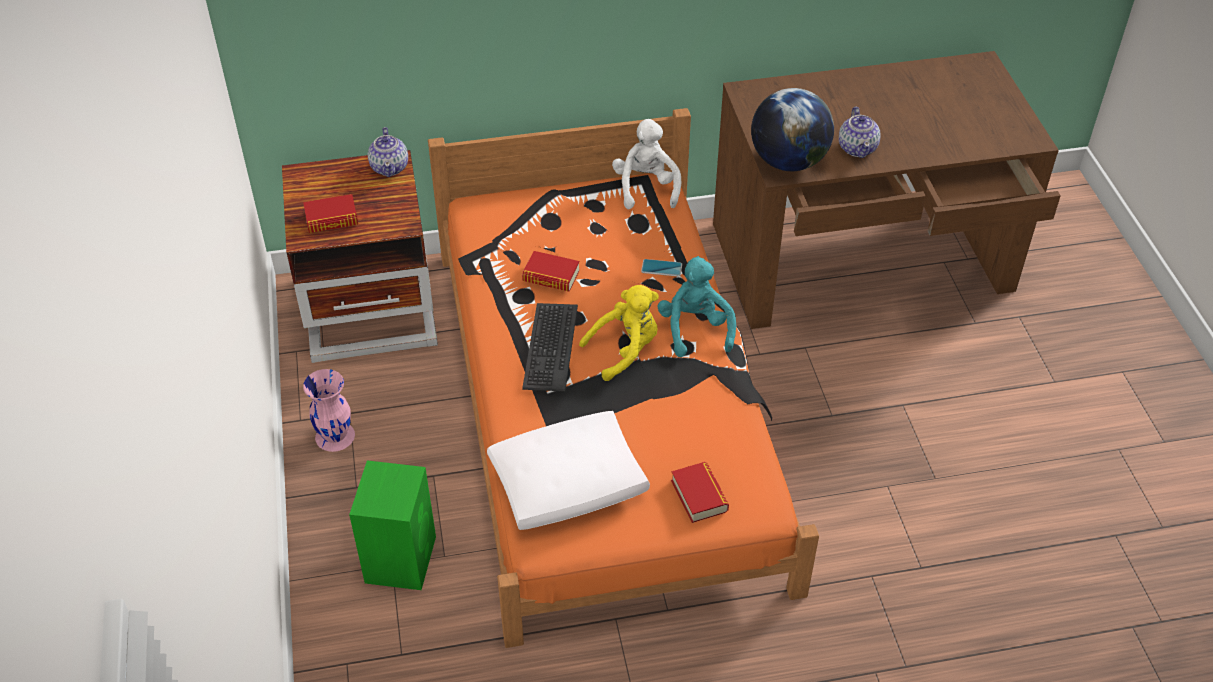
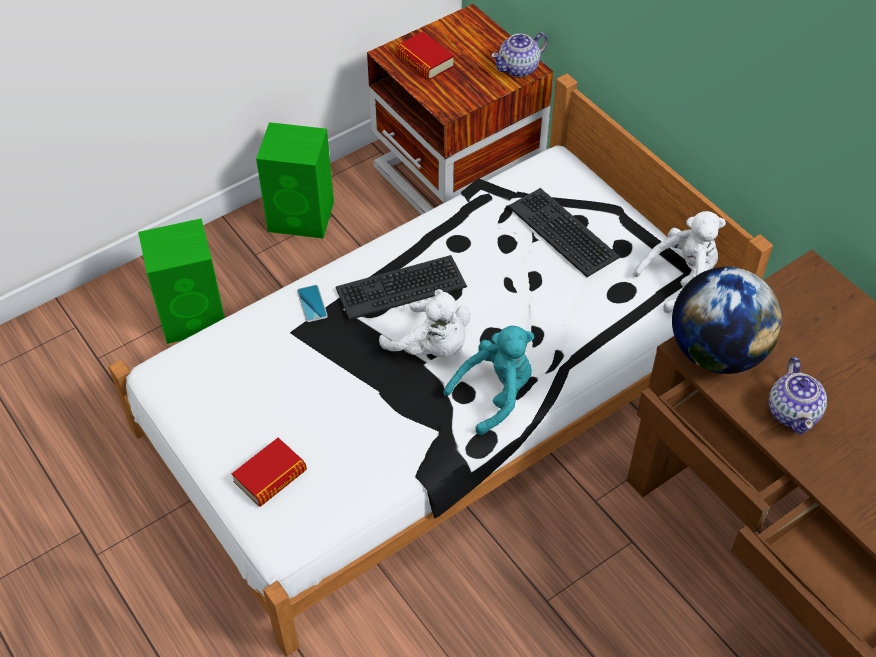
camera: 65 degrees right, 5 degrees up
(335, 435) = (303, 217): pink vase -> green speaker
(551, 276) = (495, 252): book -> none
(557, 229) = (563, 232): none -> keyboard
(569, 482) = (241, 367): white pillow -> none
(605, 410) = (438, 394): orange bed -> white bed
(625, 350) = (432, 347): yellow plush toy -> white plush toy
(661, 268) = (563, 333): phone -> phone (312, 304)
(857, 148) = (793, 412): teapot -> teapot turned 60 degrees counterclockwise

